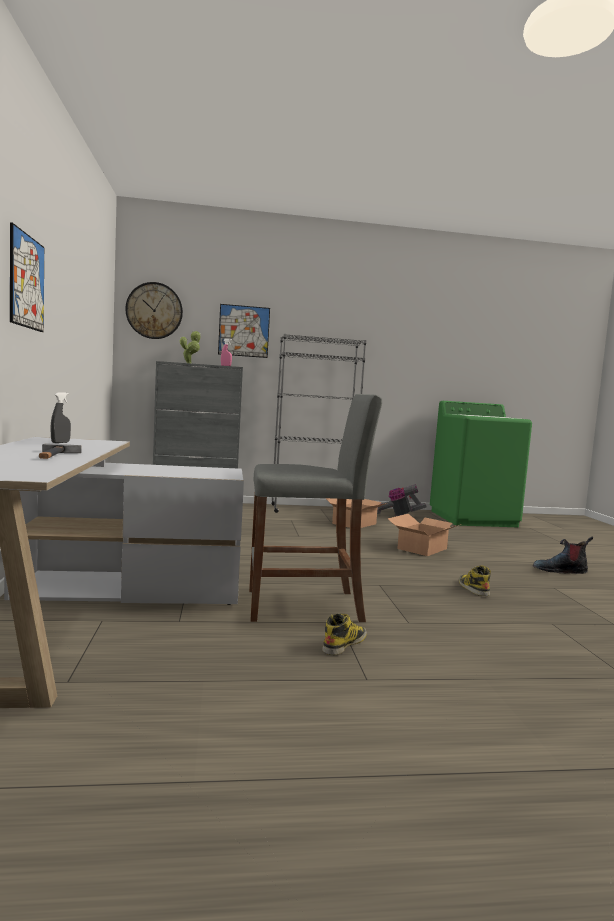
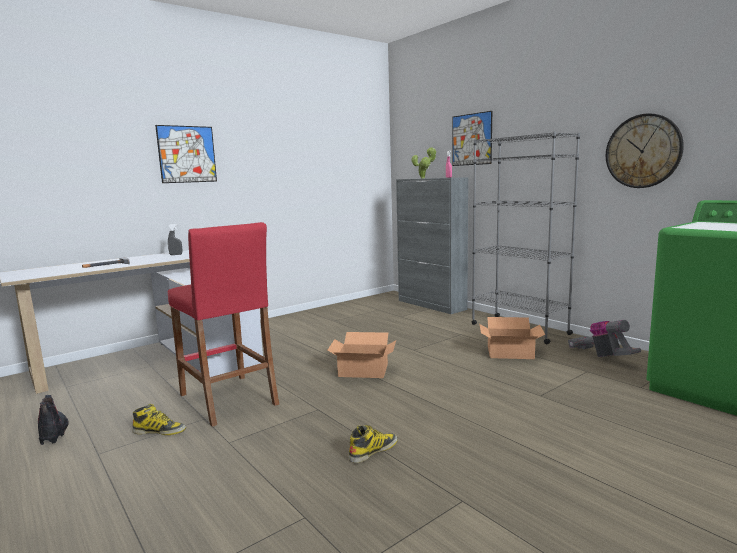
camera: 60 degrees right, 5 degrees up
(154, 310) = (411, 134): wall clock -> wall clock (643, 151)
(304, 606) = (228, 399): grey stool -> red stool
(423, 549) = (483, 398): cardboard box -> cardboard box (363, 370)
(560, 570) = (565, 495): boot -> boot (53, 431)

